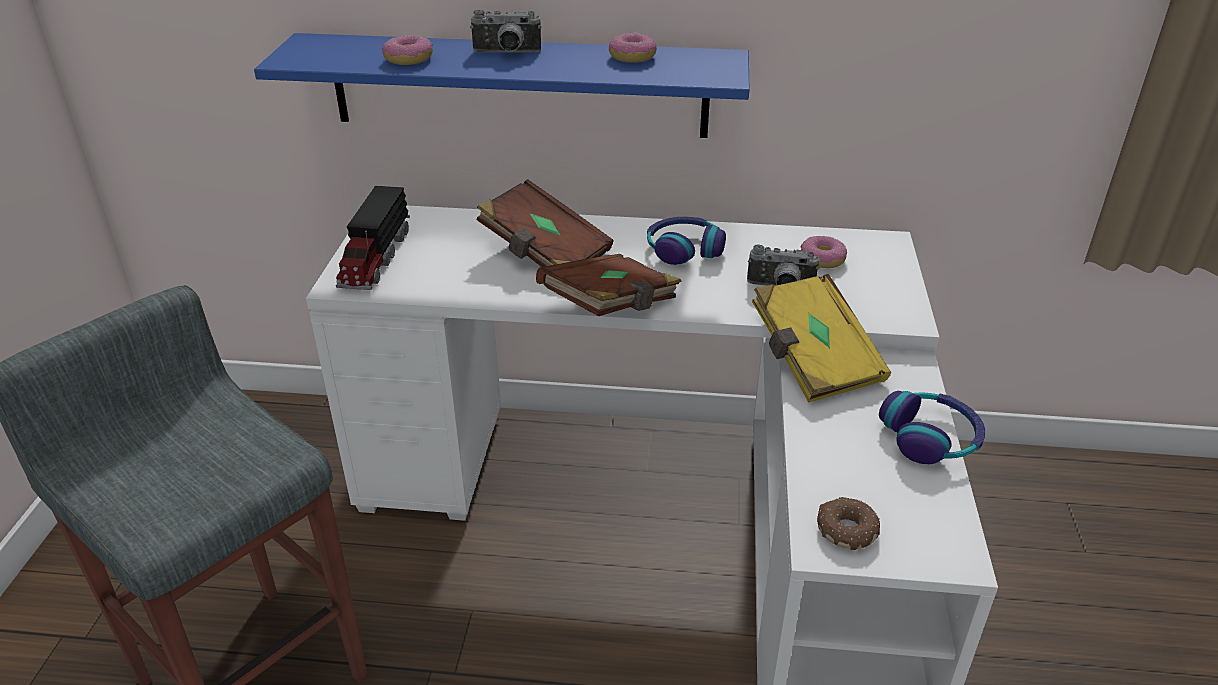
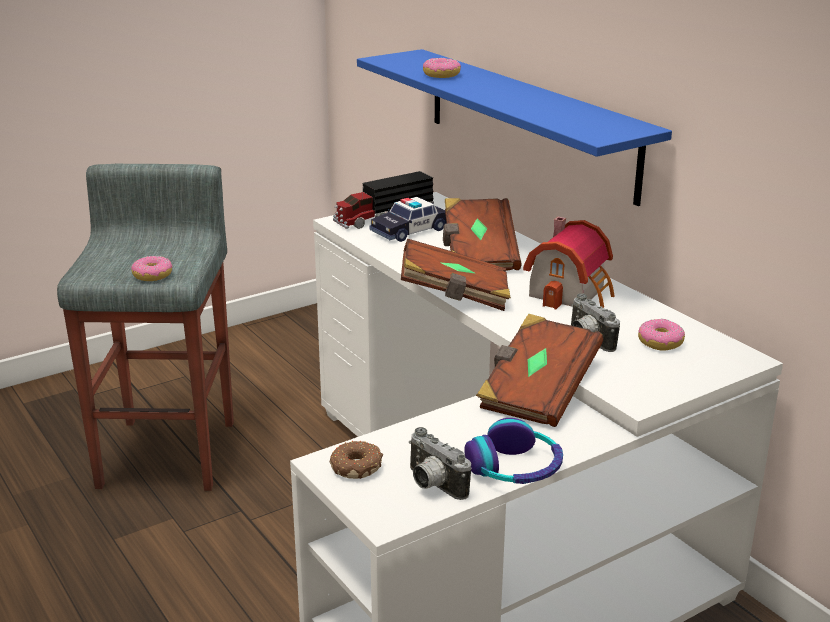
camera: 50 degrees right, 10 degrees down
(433, 259) = (410, 230): none -> toy car
(507, 53) = (503, 87): camera -> camera (432, 485)
(632, 57) = (574, 110): donut -> donut (152, 275)
(684, 249) = (572, 292): headphones -> toy house
(813, 359) = (537, 392): yellow book -> brown book

